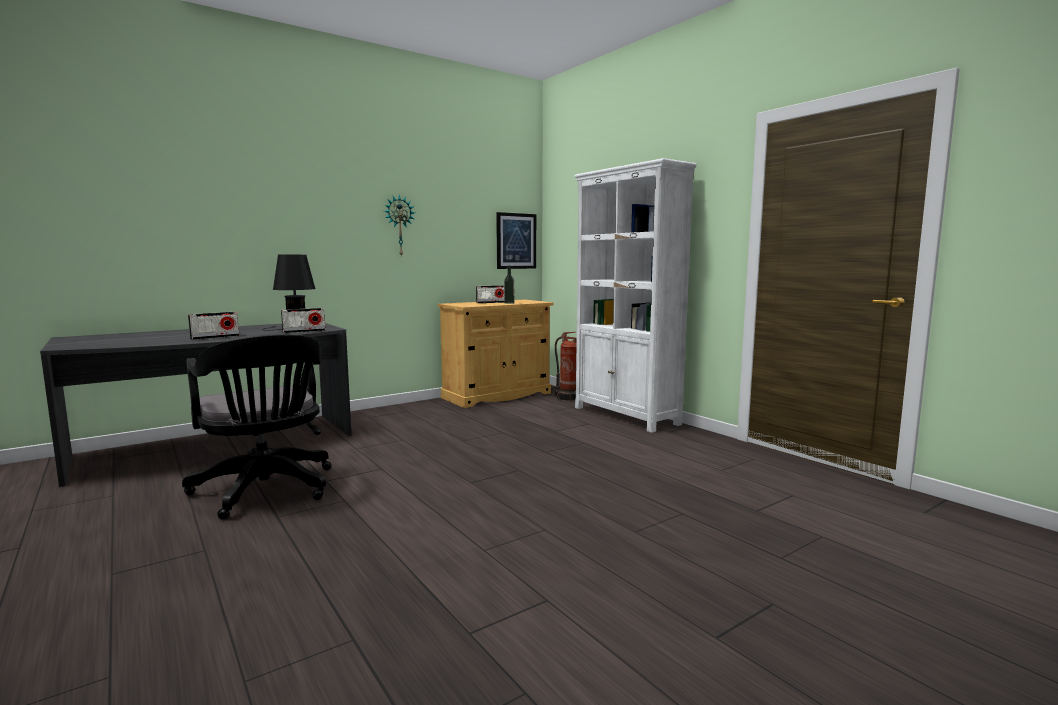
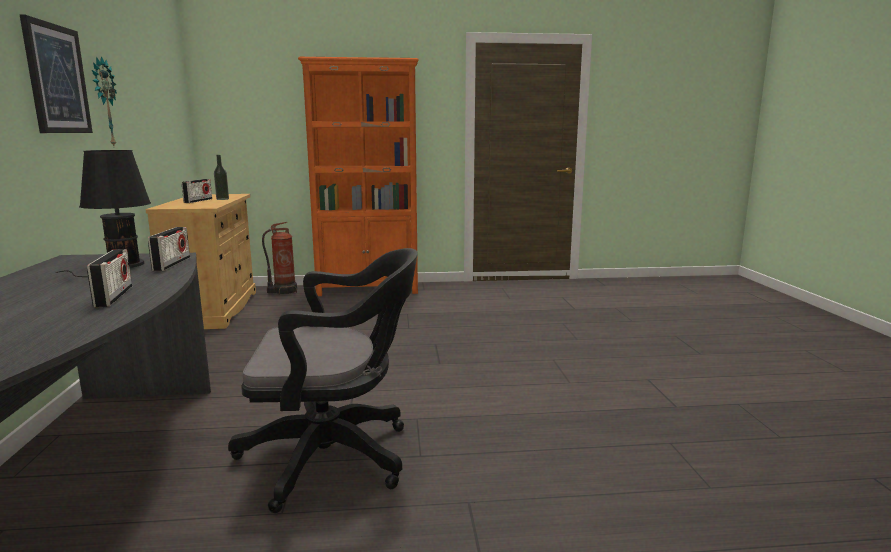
camera: 60 degrees left, 5 degrees up
(516, 241) = (179, 124): picture -> picture (56, 79)
(626, 416) = (368, 289): white bookcase -> orange bookcase

